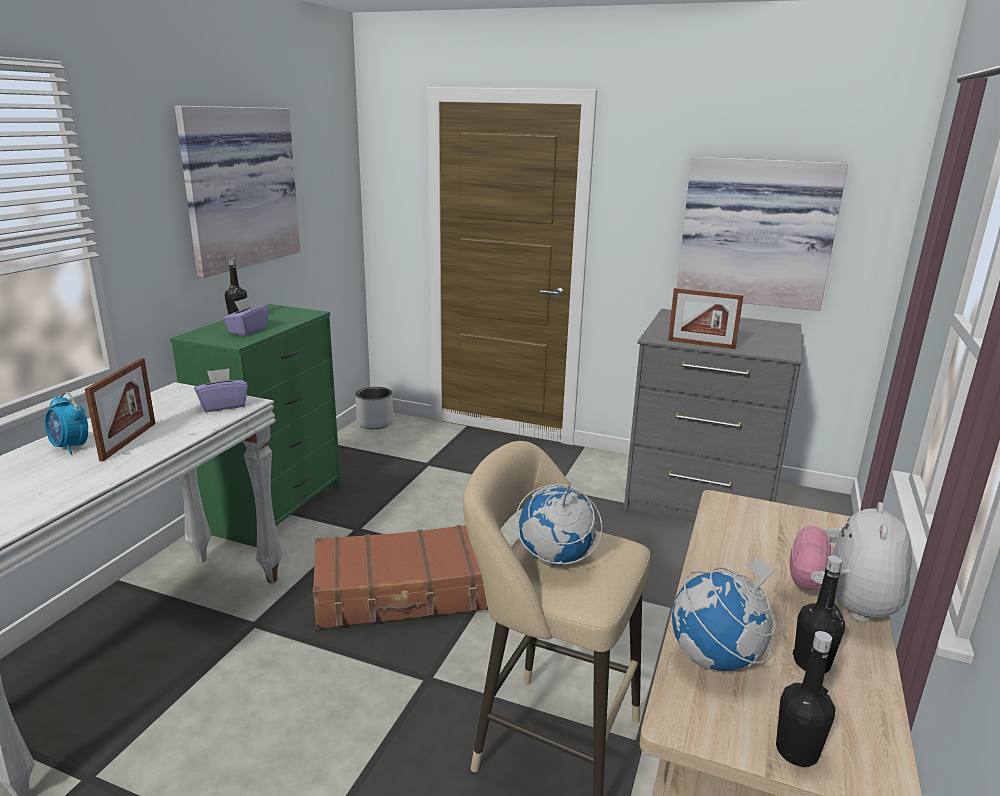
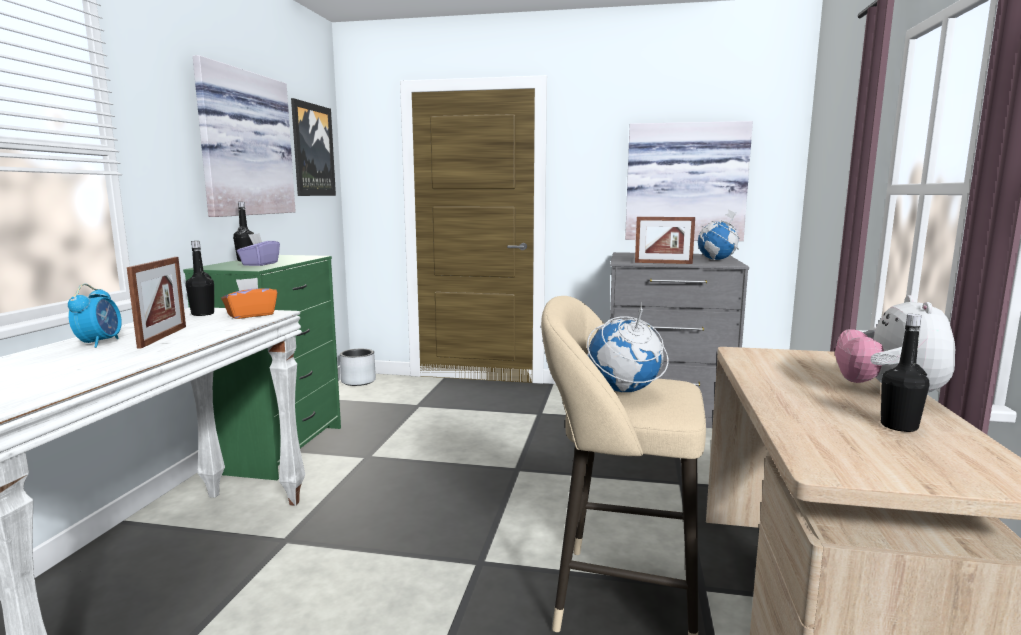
camera: 10 degrees left, 10 degrees down
(71, 447) = (100, 343): alarm clock -> alarm clock turned 120 degrees counterclockwise
(223, 406) = (251, 315): purple tissue box -> orange tissue box
(324, 174) = (312, 150): none -> picture
(402, 593) = (429, 499): brown suitcase -> none
(716, 659) = (818, 431): globe -> globe (717, 259)
(796, 751) = (941, 476): black bottle -> black bottle (203, 314)

